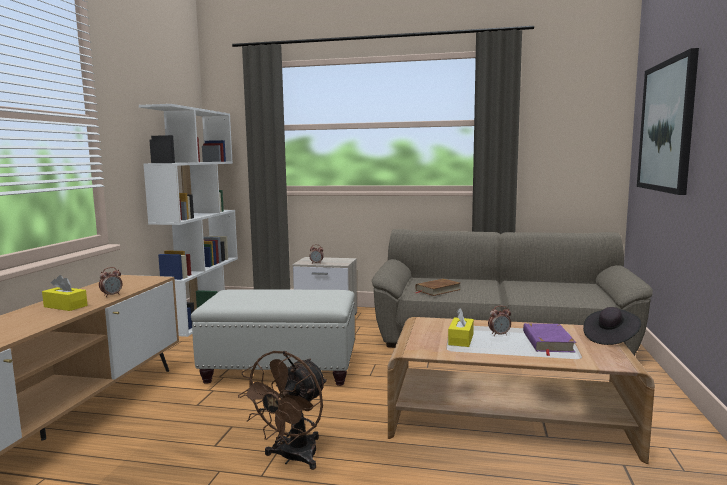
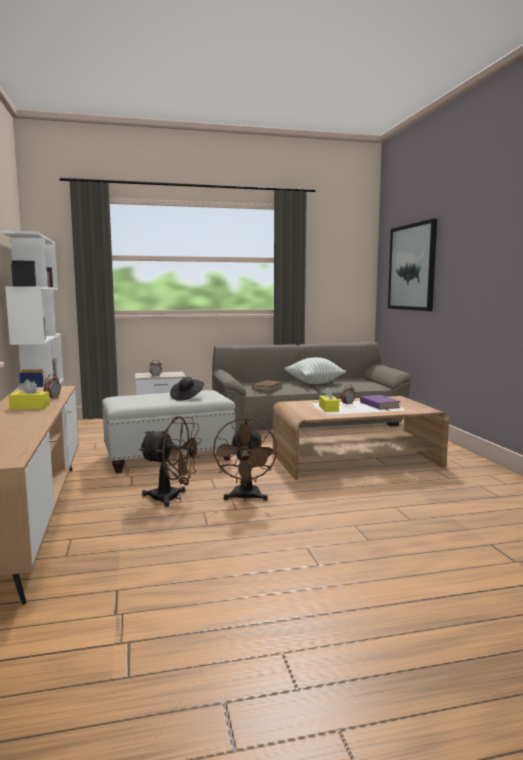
camera: 25 degrees left, 0 degrees up
(212, 437) = (172, 498): none -> brown fan
(511, 286) = (314, 383): none -> pillow
(610, 338) = (410, 400): black hat -> black hat (187, 397)

